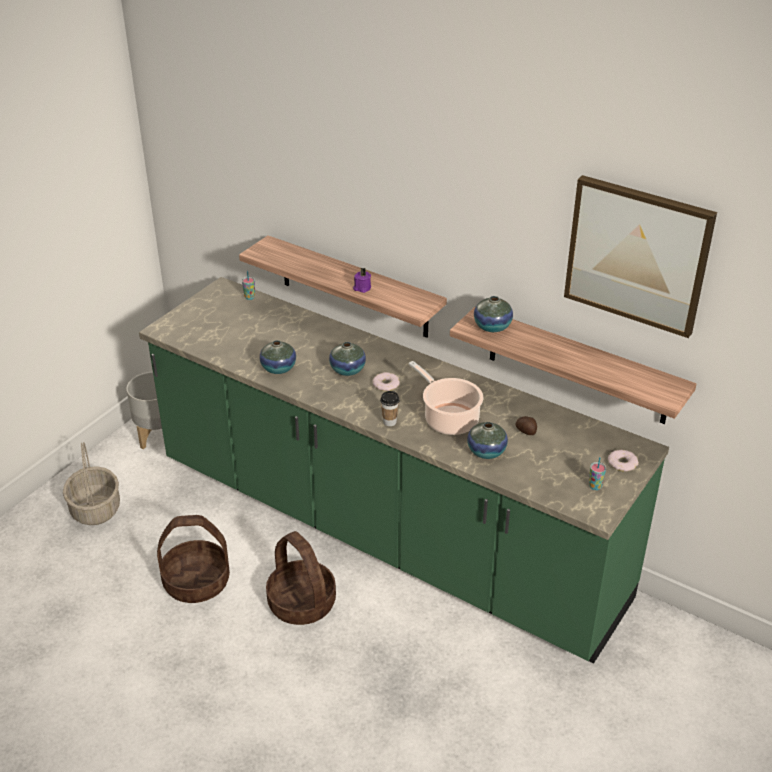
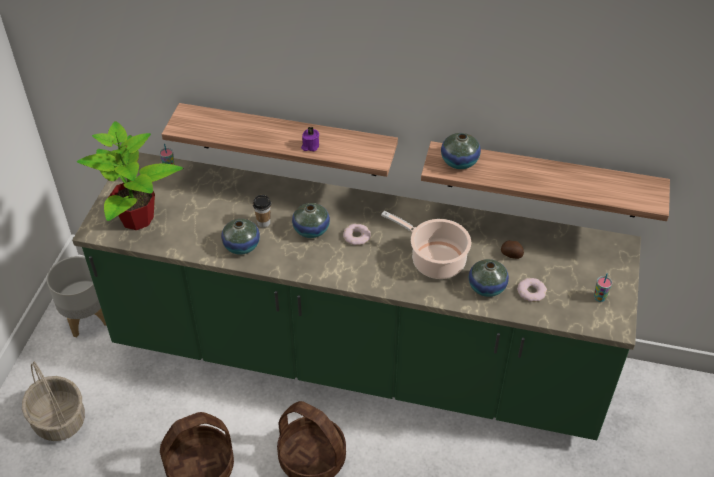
camera: 20 degrees left, 10 degrees up
(201, 329) = (138, 219): none -> potted plant
(389, 422) = (381, 279): cup -> cup (263, 222)
(622, 463) = (610, 265): donut -> donut (531, 292)
(637, 255) = (614, 74): picture -> none

